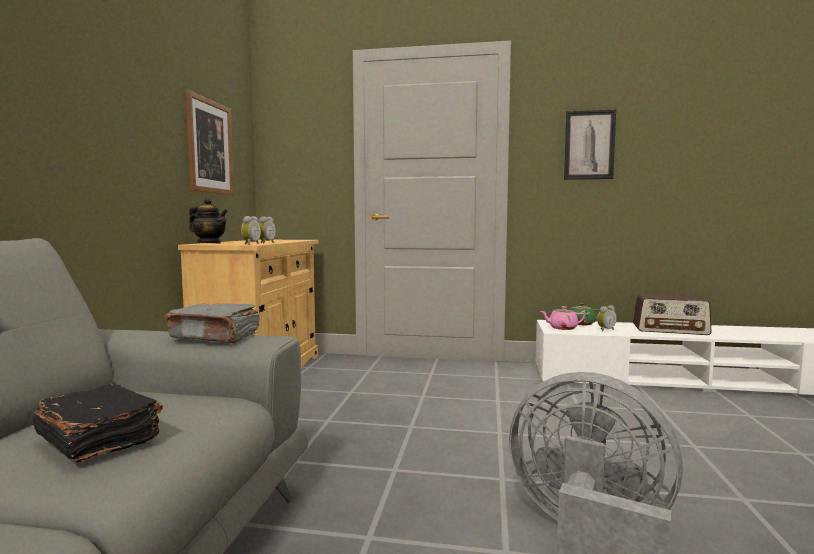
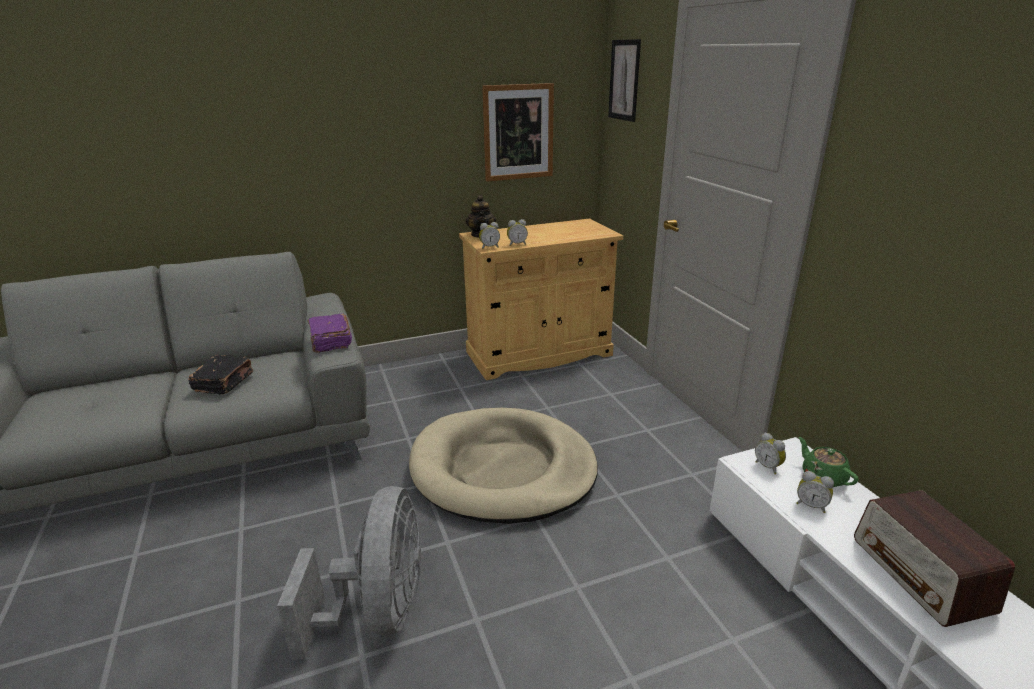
camera: 60 degrees right, 20 degrees up
(216, 337) = (330, 341): grey book -> purple book
(417, 429) = (503, 469): none -> beige dog bed
(562, 328) = (768, 466): pink teapot -> alarm clock
(589, 145) = (940, 191): picture -> picture (624, 80)

